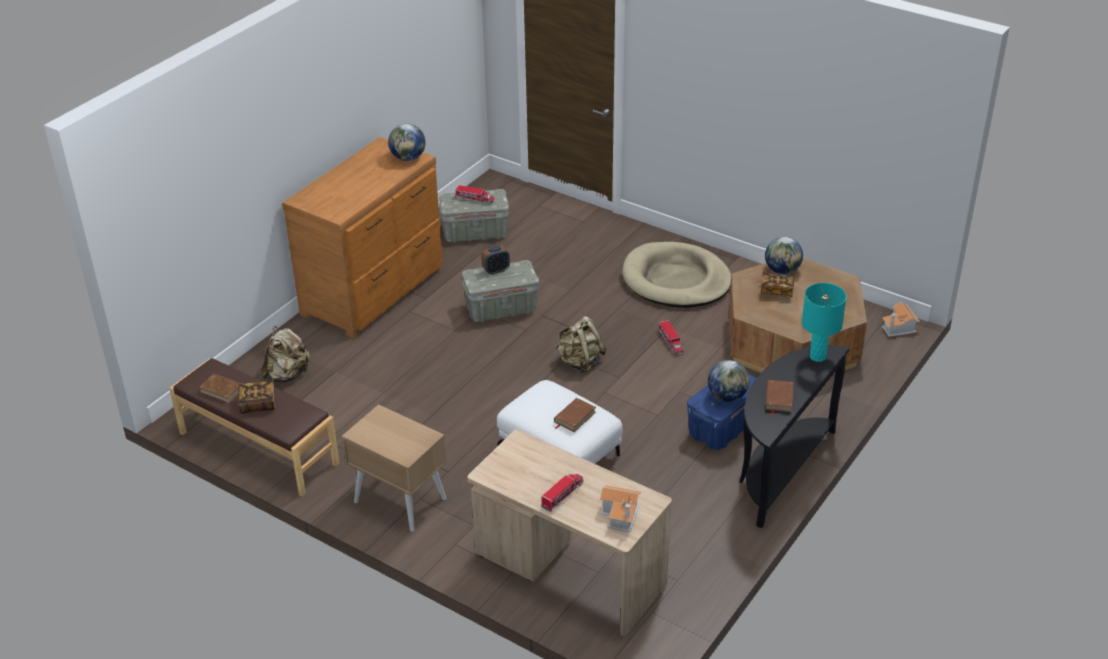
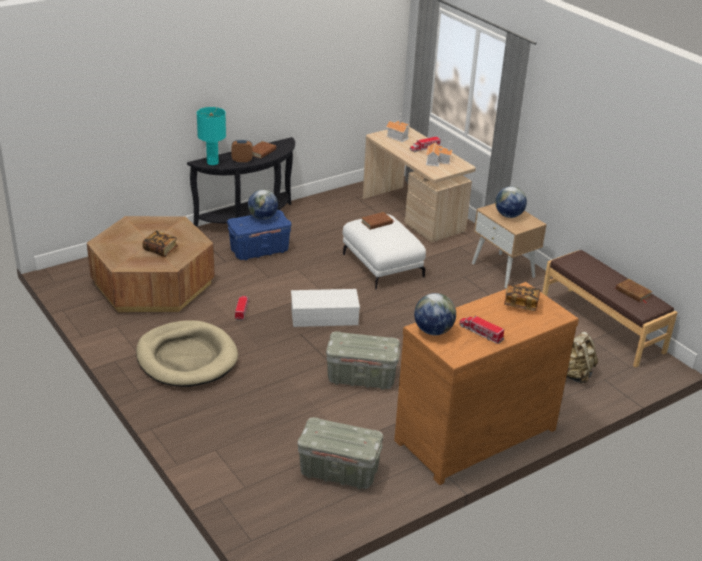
camera: 160 degrees left, 5 degrees down
(258, 404) = (604, 276): book -> book (521, 304)
(475, 199) = (338, 436): toy truck -> toy truck (480, 333)
(496, 270) = (364, 349): alarm clock -> alarm clock (242, 160)
(580, 362) = (325, 316): beige backpack -> white storage box
(782, 271) = (136, 262): globe -> globe (508, 215)
(899, 328) = (64, 271): toy house -> toy house (437, 160)

